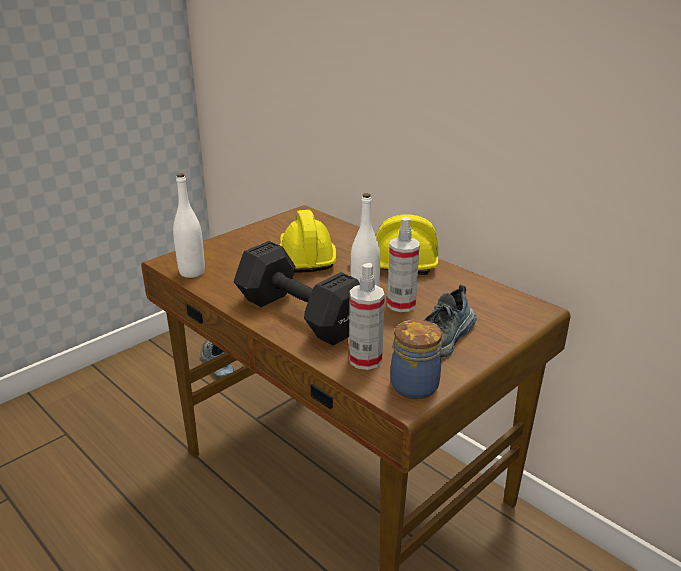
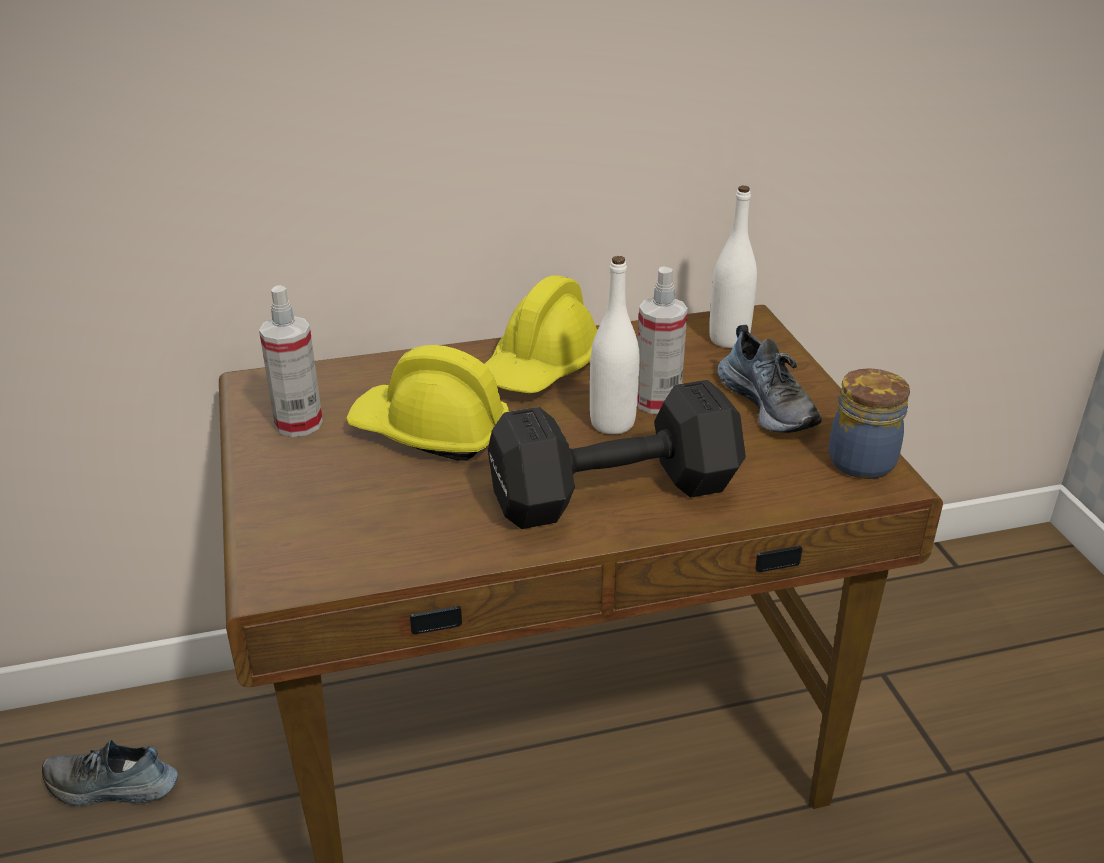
camera: 60 degrees left, 5 degrees up
(192, 272) = (353, 563): white bottle -> white bottle (728, 339)
(365, 360) = (777, 477): spray bottle -> spray bottle (298, 423)

